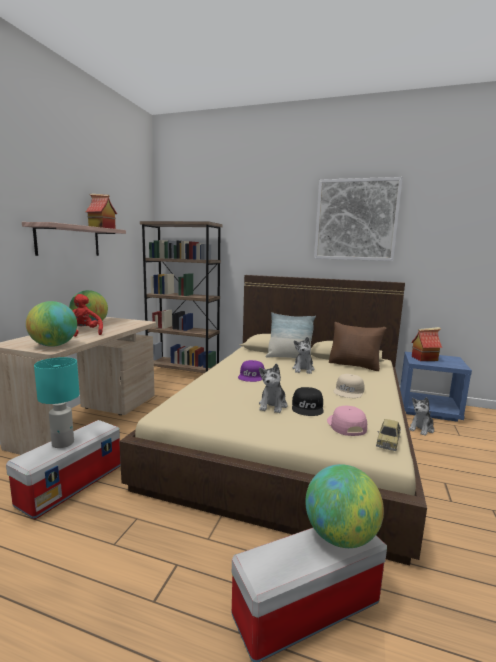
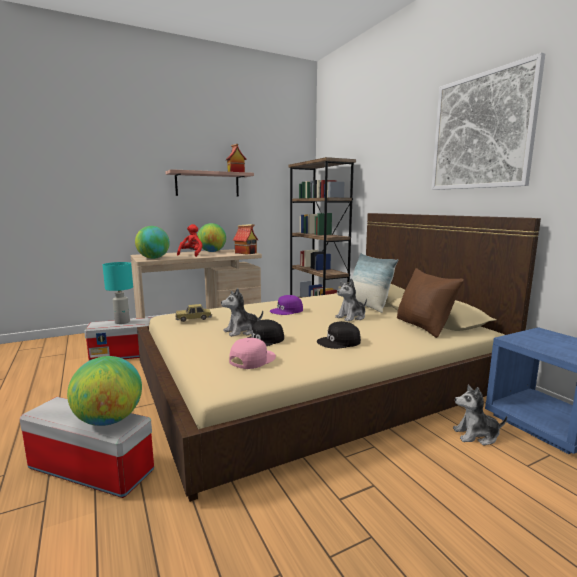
camera: 45 degrees right, 0 degrees up
(349, 391) = (339, 342): beige cap -> black cap
(388, 441) = (251, 380): toy car -> toy car (193, 318)
(424, 358) = (542, 339): toy house -> toy house (246, 253)

